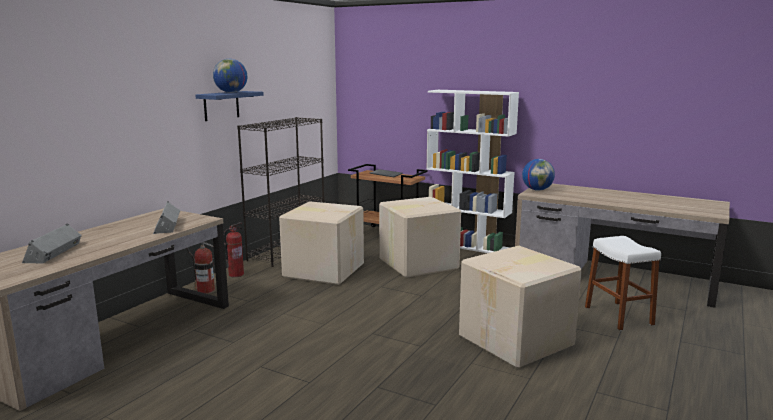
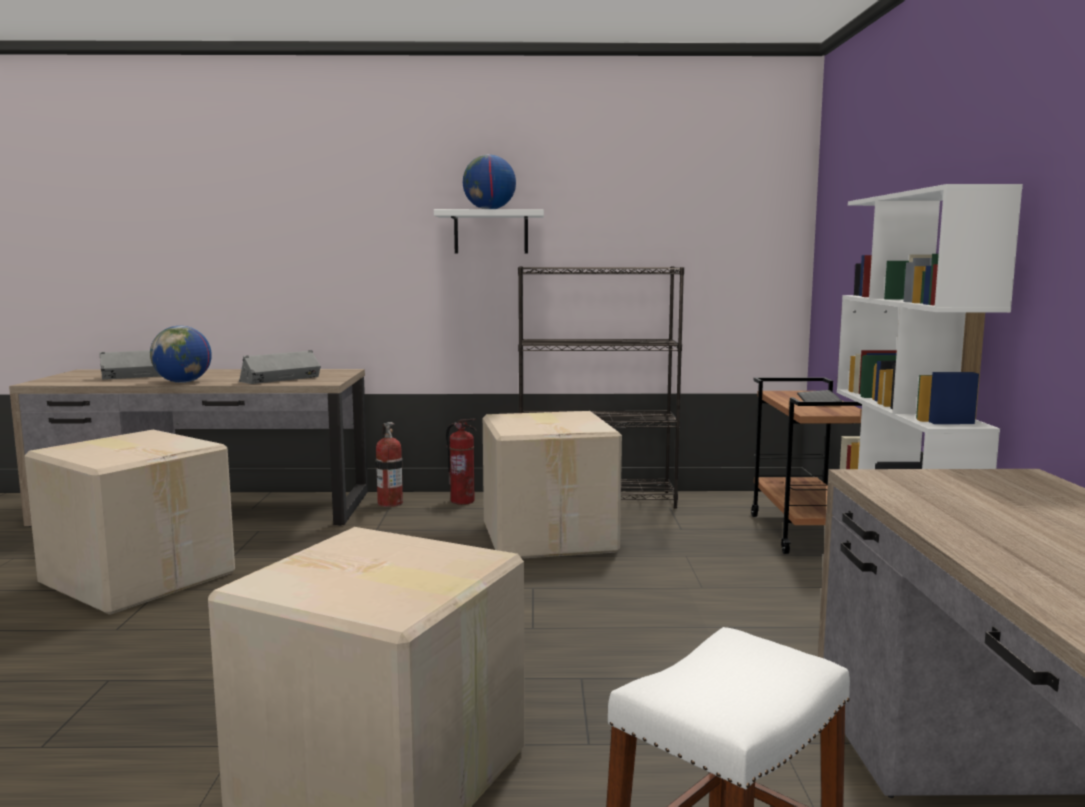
camera: 60 degrees right, 5 degrees down
(221, 105) = (491, 232): blue shelf -> white shelf
(417, 263) = (693, 588): cardboard box -> cardboard box (139, 577)
(537, 190) = (933, 476): globe -> globe (183, 382)

